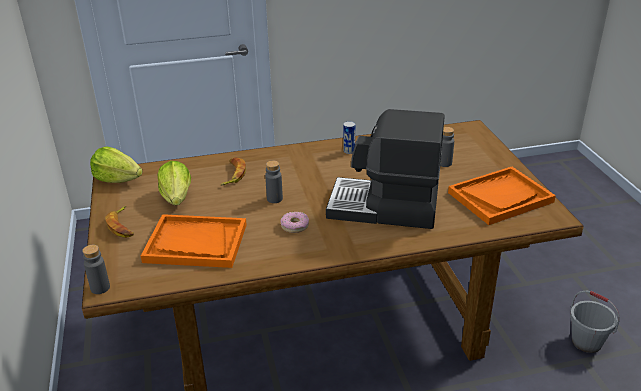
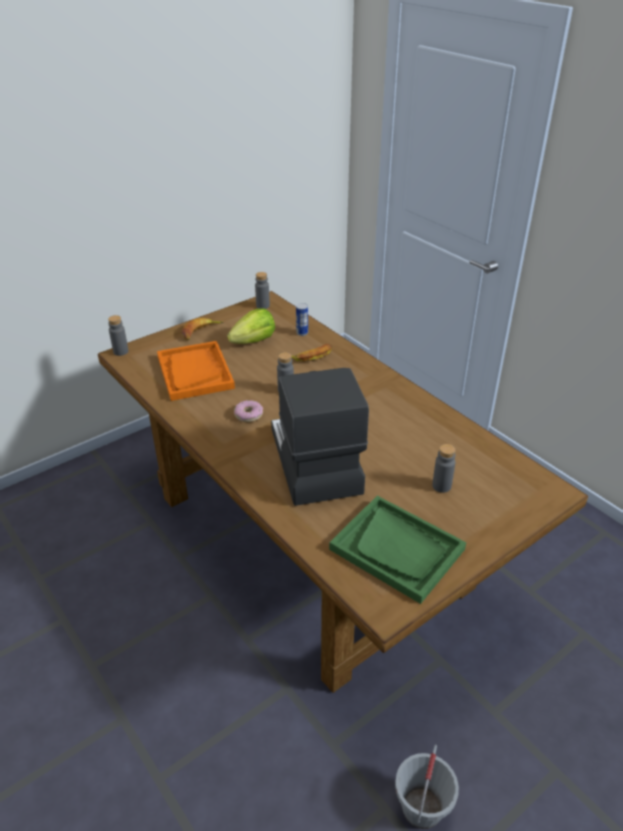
camera: 65 degrees right, 5 degrees up
(117, 179) = (263, 306): lettuce -> grey bottle
(349, 151) = (410, 409): can -> can (302, 333)
(500, 197) = (397, 549): orange tray -> green tray

